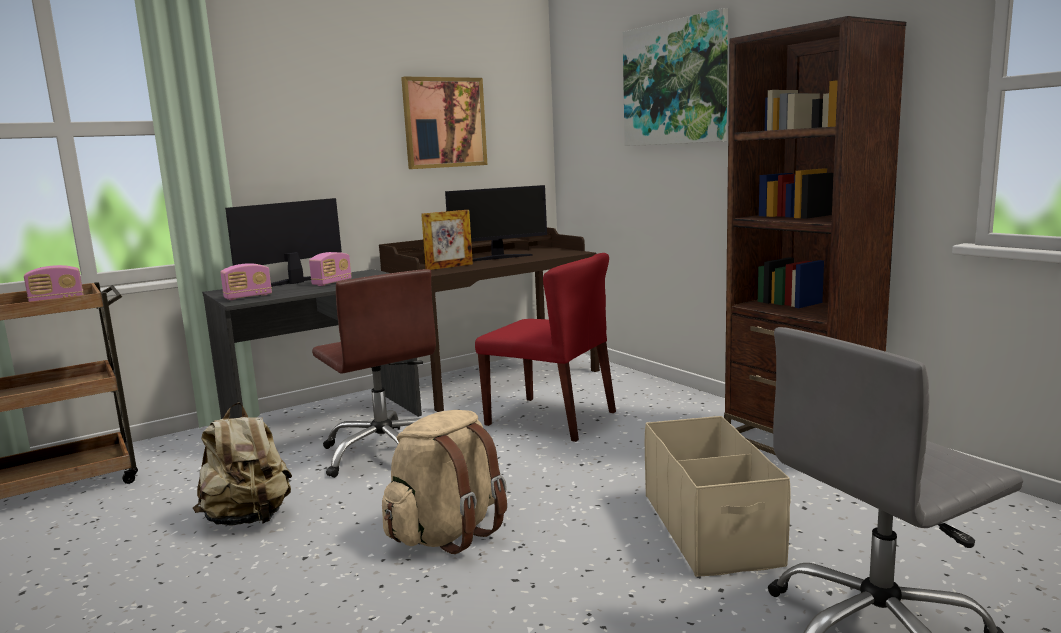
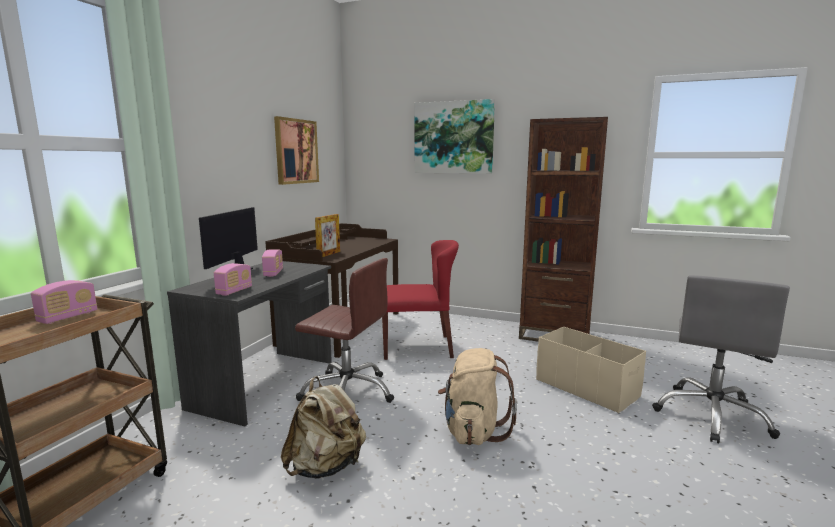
camera: 35 degrees left, 0 degrees up
(499, 258) = (344, 246): monitor -> none

